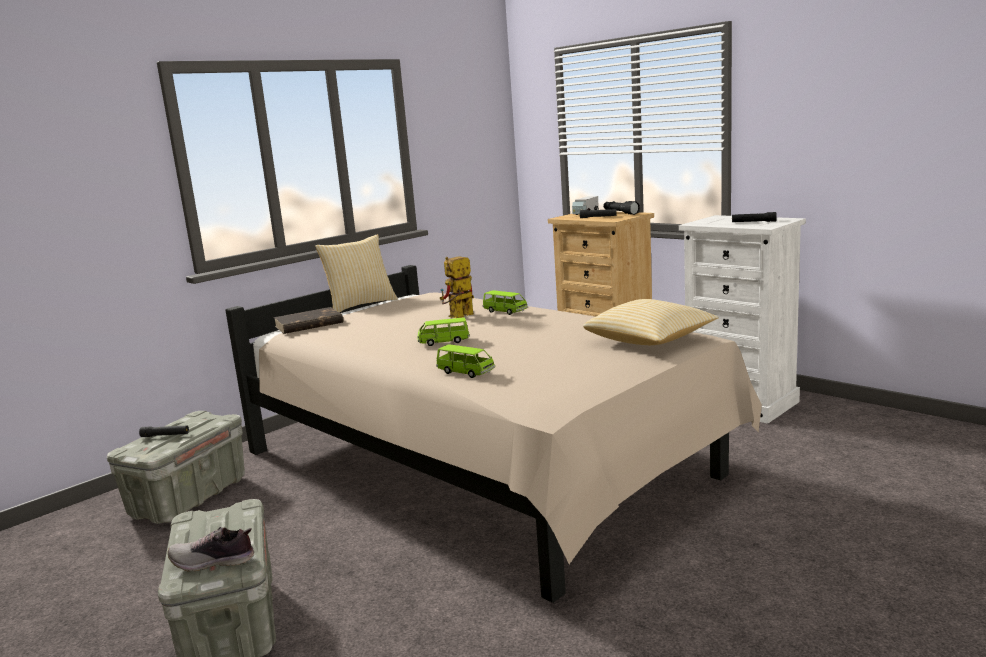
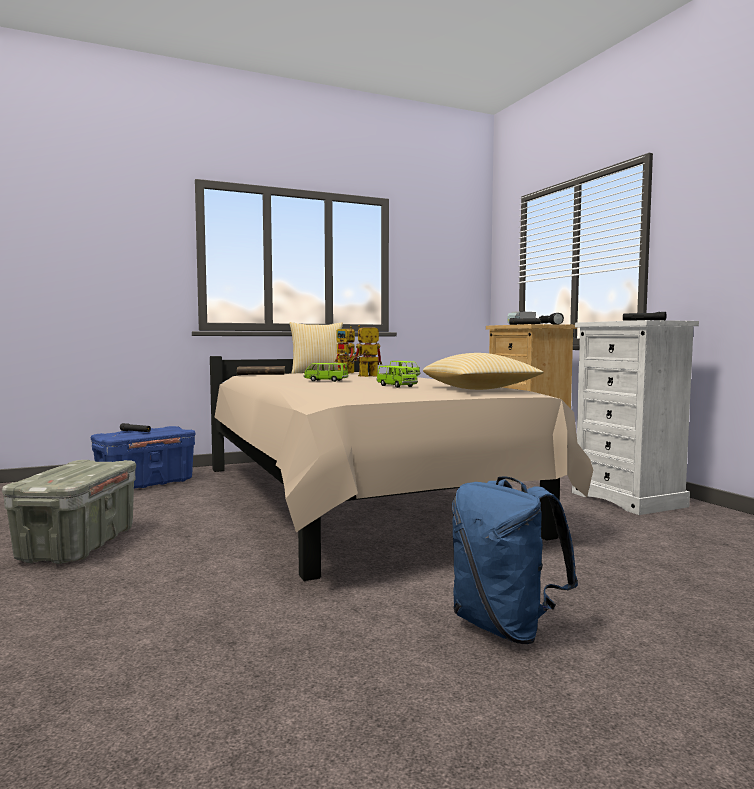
camera: 20 degrees right, 10 degrees down
(189, 497) = (146, 484): grey storage box -> blue storage box
(213, 562) = (54, 478): shoe -> none
(417, 306) = (349, 373): none -> toy robot
(466, 372) = (306, 388): green toy car -> green toy car (396, 386)
(788, 605) = (505, 627): none -> blue backpack

